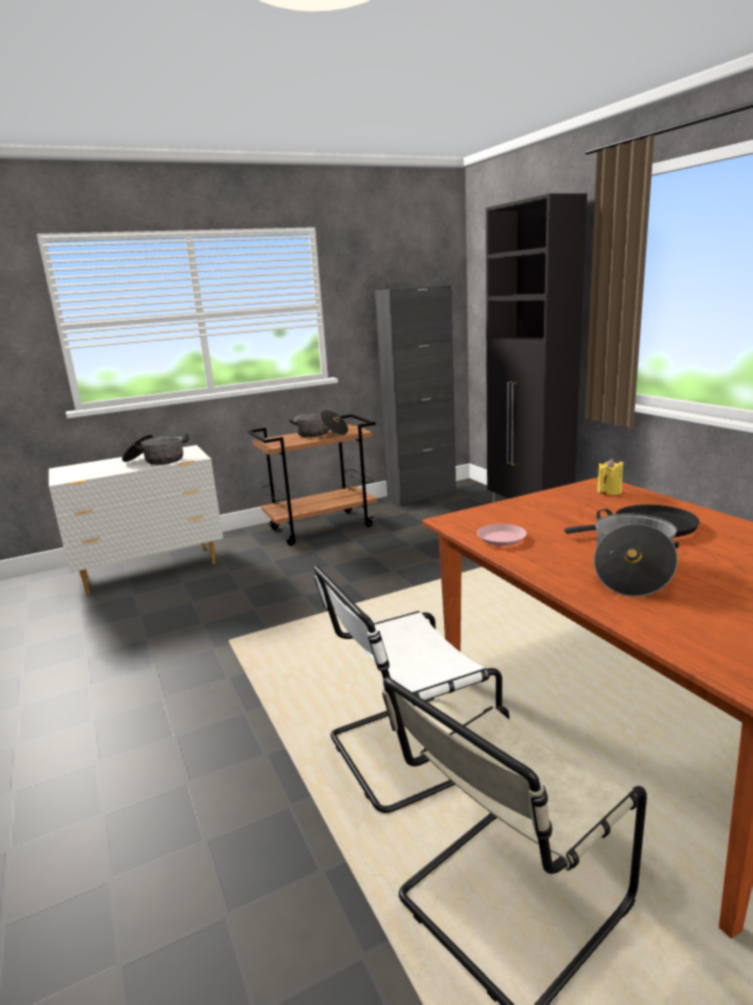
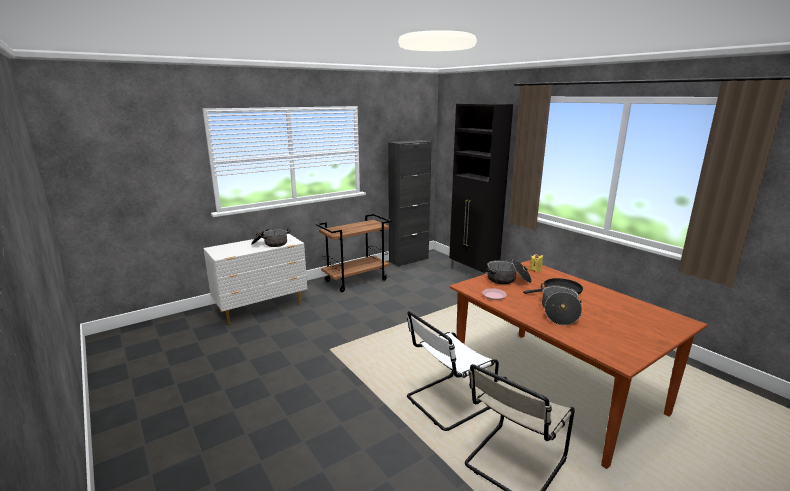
camera: 10 degrees left, 0 degrees up
(321, 434) = (359, 226): cooking pot -> cooking pot (508, 280)

